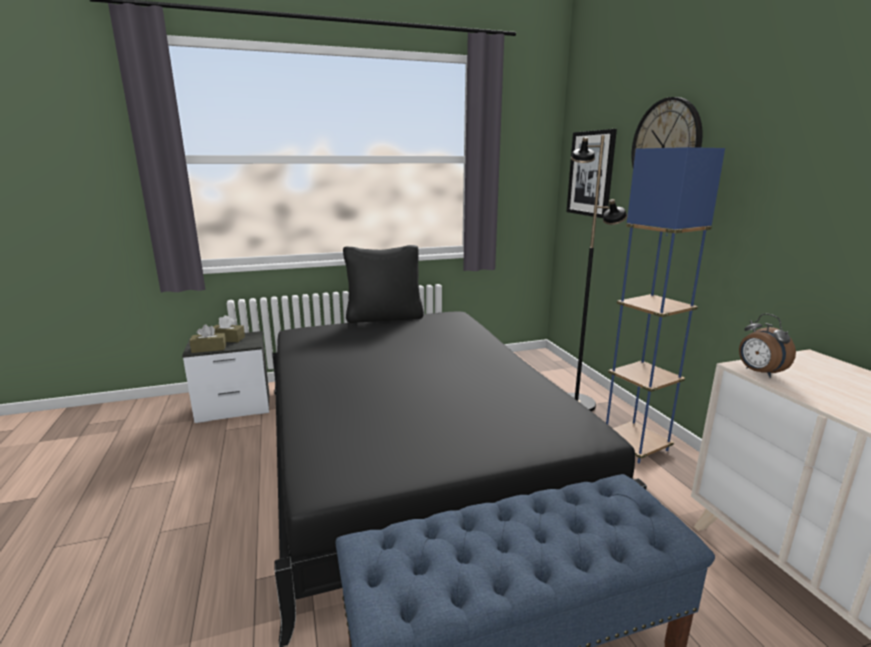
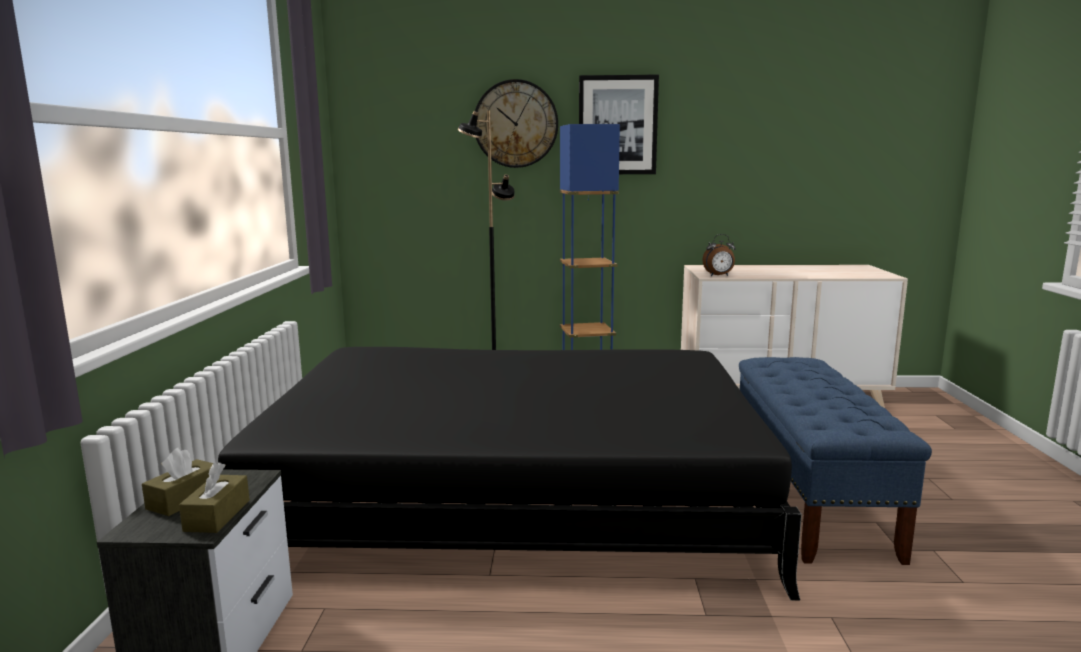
camera: 70 degrees left, 5 degrees down
(384, 317) = (298, 381): black pillow -> none
(591, 173) = (403, 153): picture -> picture (617, 125)

